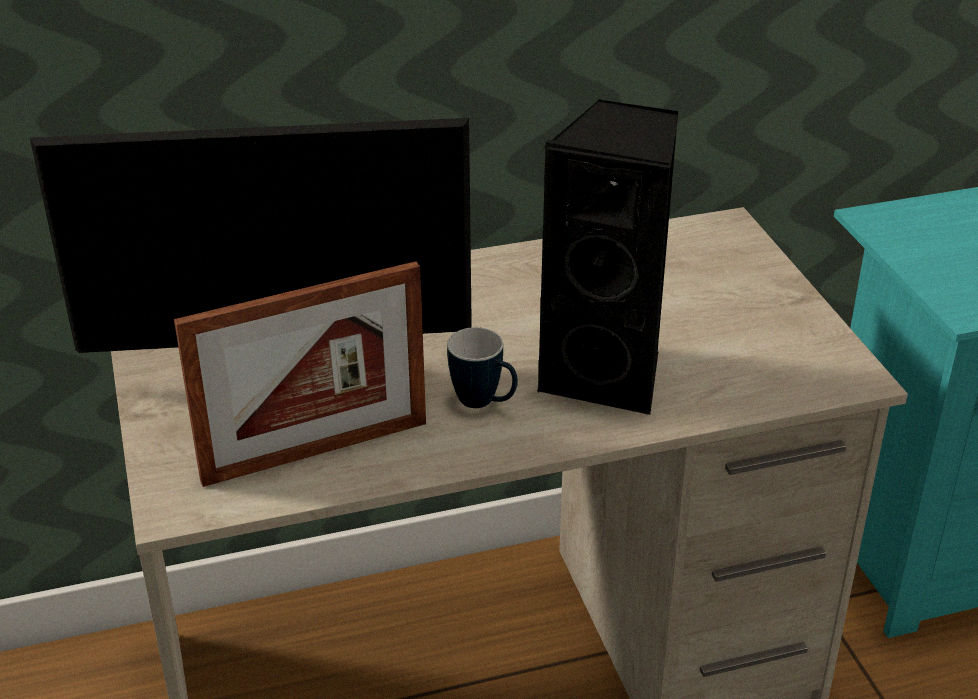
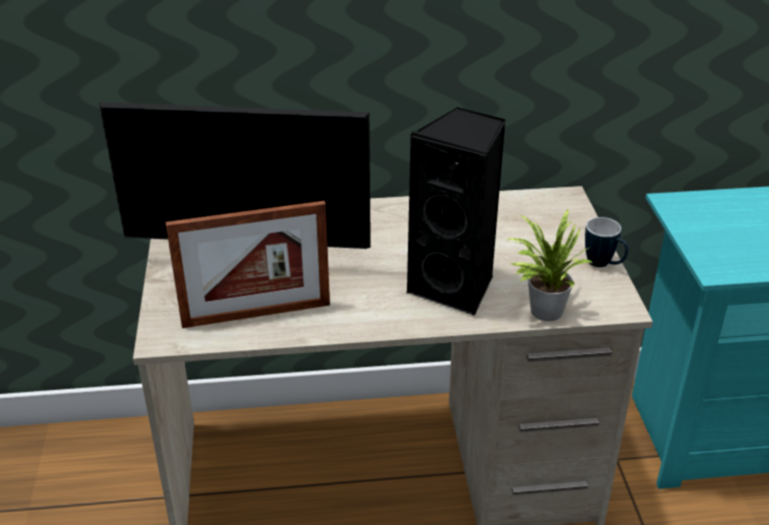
camera: 10 degrees right, 0 degrees up
(484, 403) = (370, 296): mug -> mug (603, 265)
(745, 395) = (541, 310): none -> potted plant

